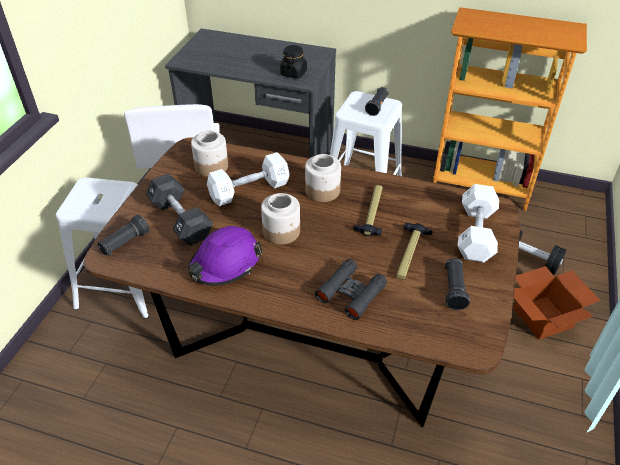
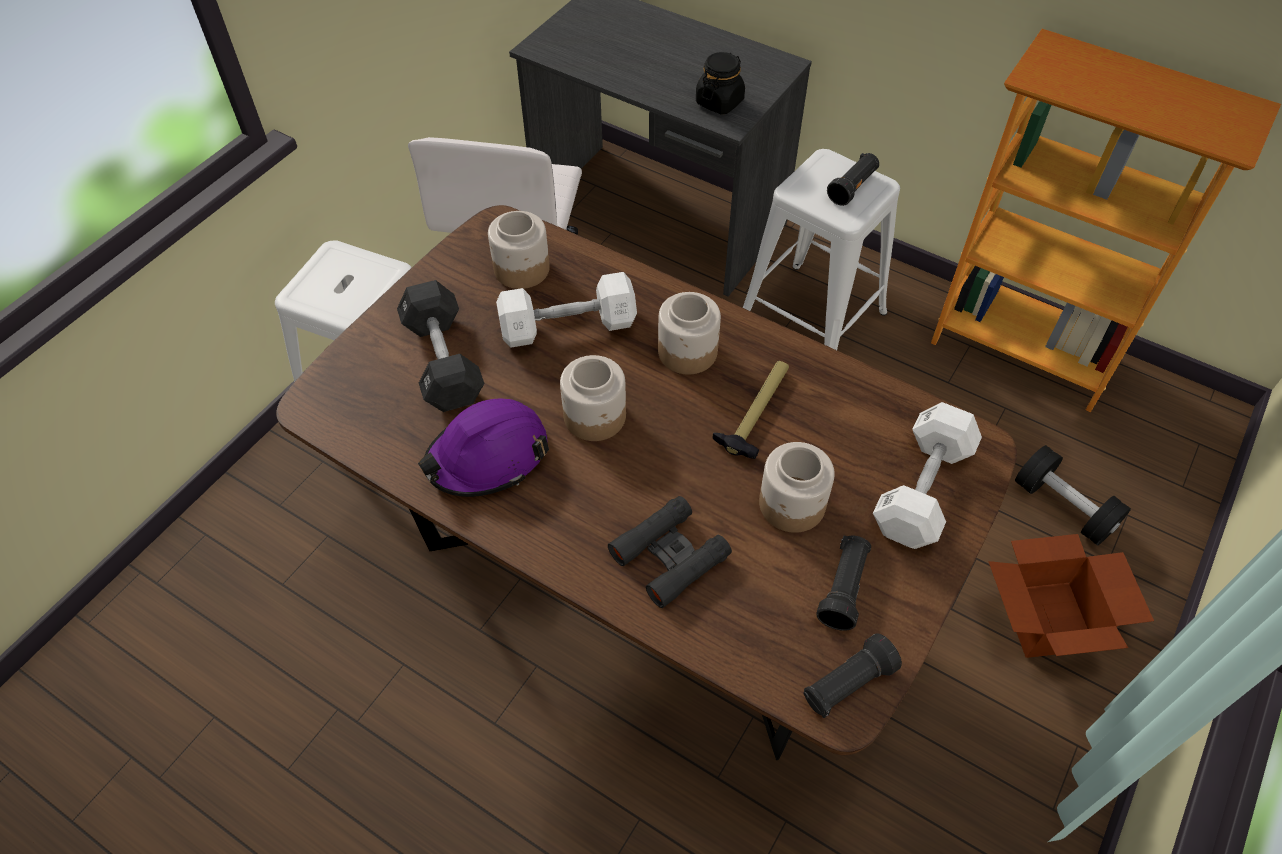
camera: 15 degrees right, 10 degrees up
(124, 243) = (346, 386): black flashlight -> black flashlight (847, 684)
(409, 254) = (792, 505): hammer -> jar

